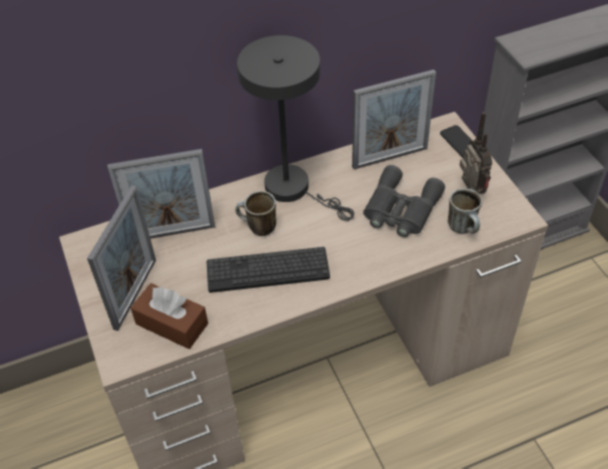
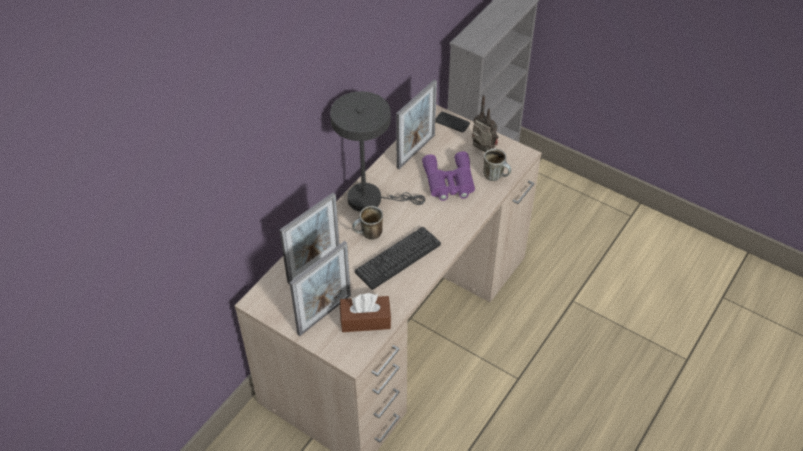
camera: 35 degrees left, 0 degrees up
(135, 293) = (324, 314): picture frame -> picture frame turned 60 degrees clockwise
(400, 209) = (449, 182): grey binoculars -> purple binoculars

